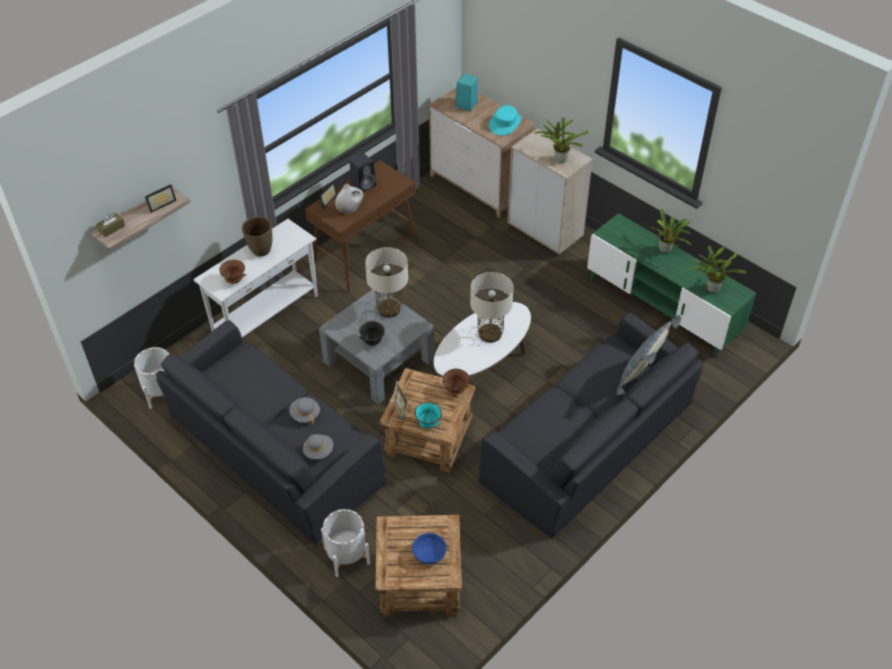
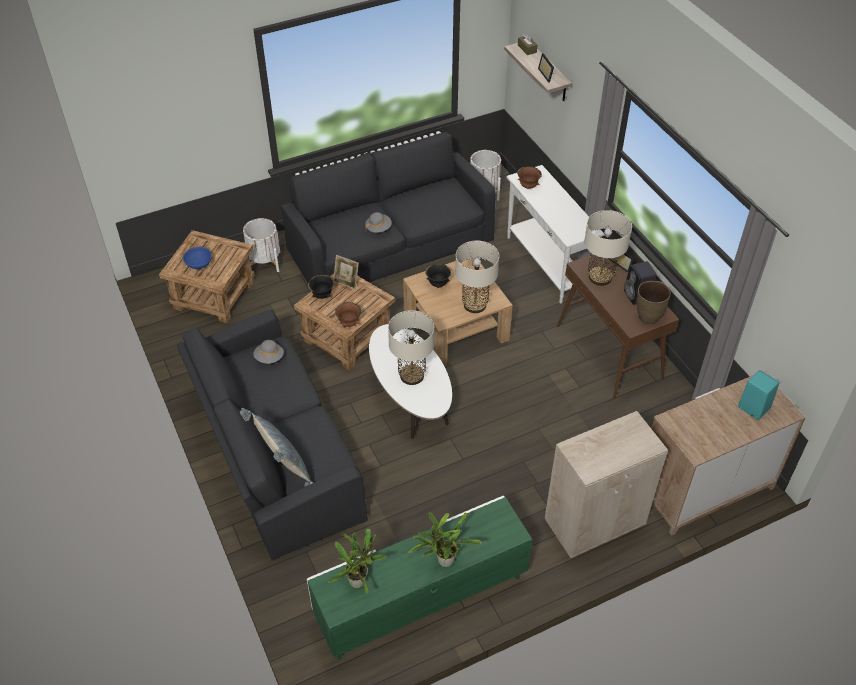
camera: 110 degrees right, 0 degrees up
(261, 251) = (561, 208): brown vase -> brown vase (648, 317)
(318, 451) = (336, 228): grey hat -> grey hat (269, 358)
(350, 209) = (600, 277): white vase -> table lamp
(379, 360) = (456, 327): grey coffee table -> brown coffee table
(428, 424) = (322, 295): turquoise bowl -> black bowl
(505, 123) = (702, 434): turquoise hat -> none
(559, 159) = (594, 449): potted plant -> none

